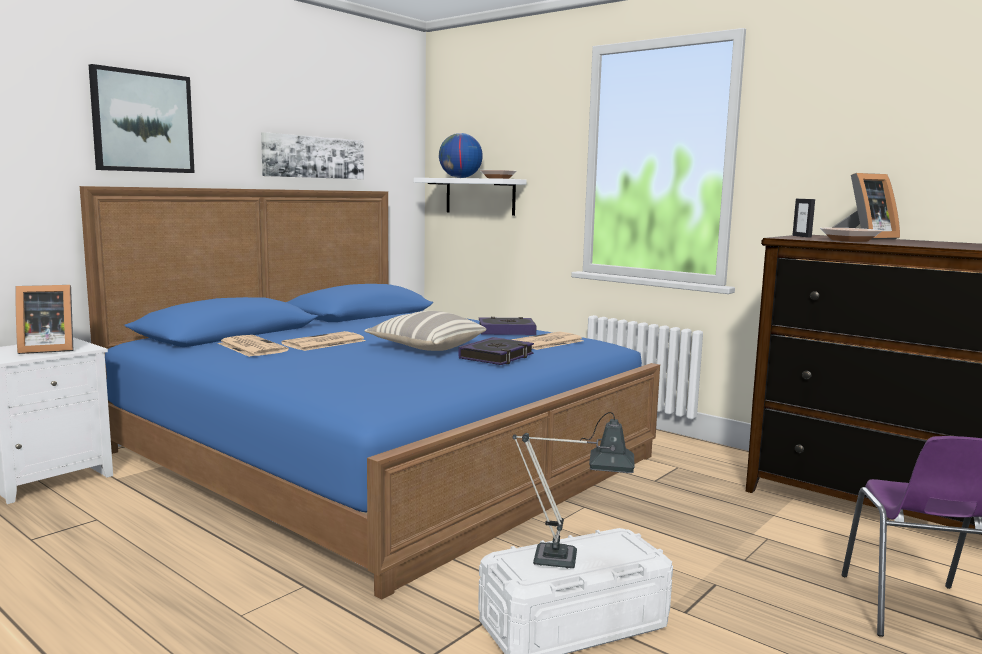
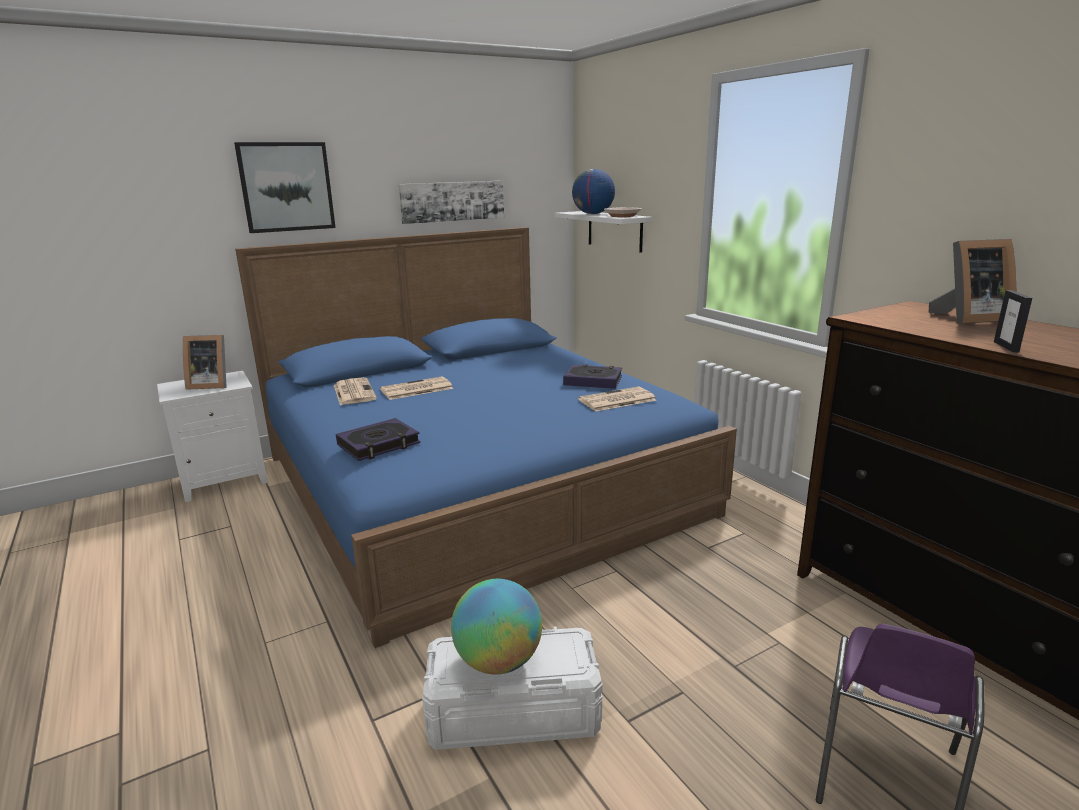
camera: 20 degrees right, 10 degrees up
(426, 347) = (496, 401): pillow -> none
(497, 357) = (548, 419): book -> book (379, 444)
(568, 560) = (498, 661): table lamp -> globe
(802, 236) = (888, 312): picture frame -> picture frame (1006, 347)
(849, 240) = (928, 328): bowl -> none

